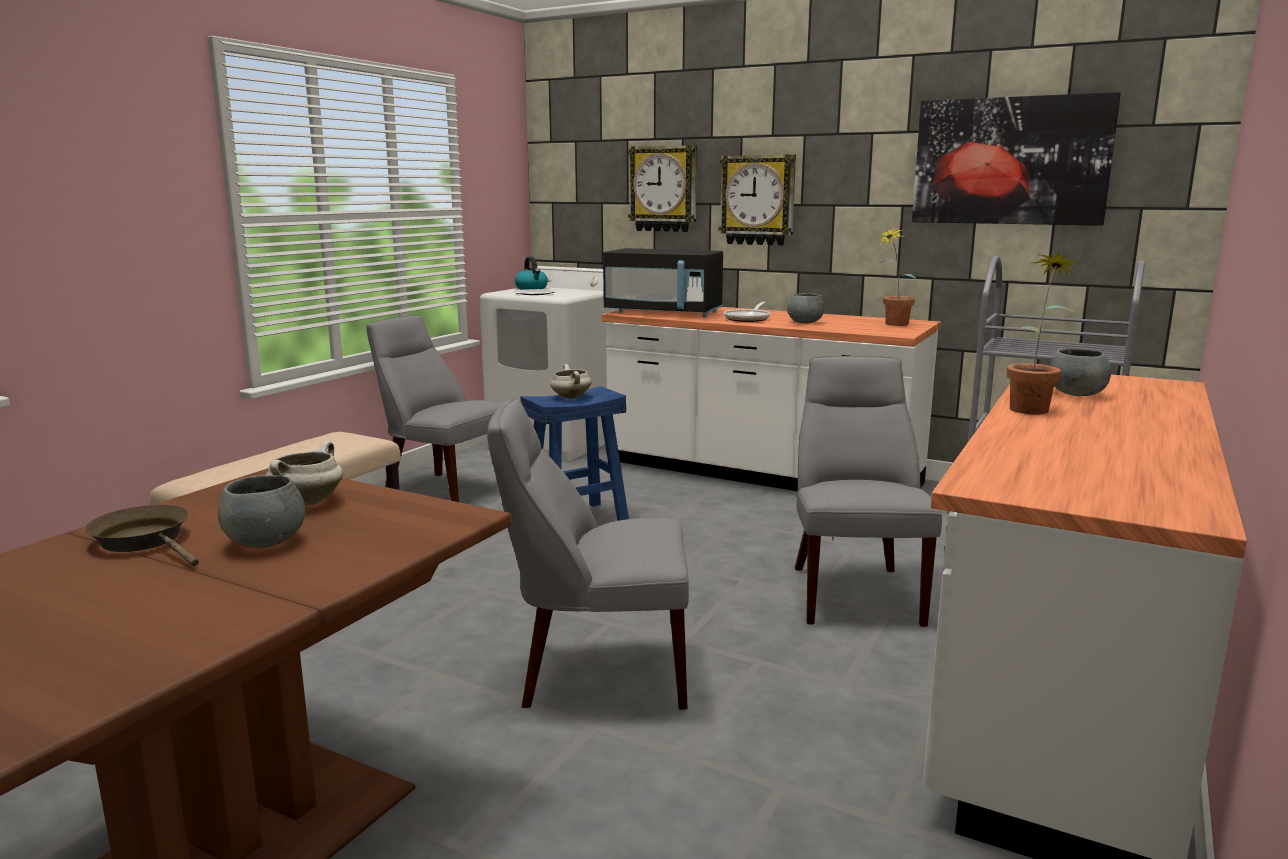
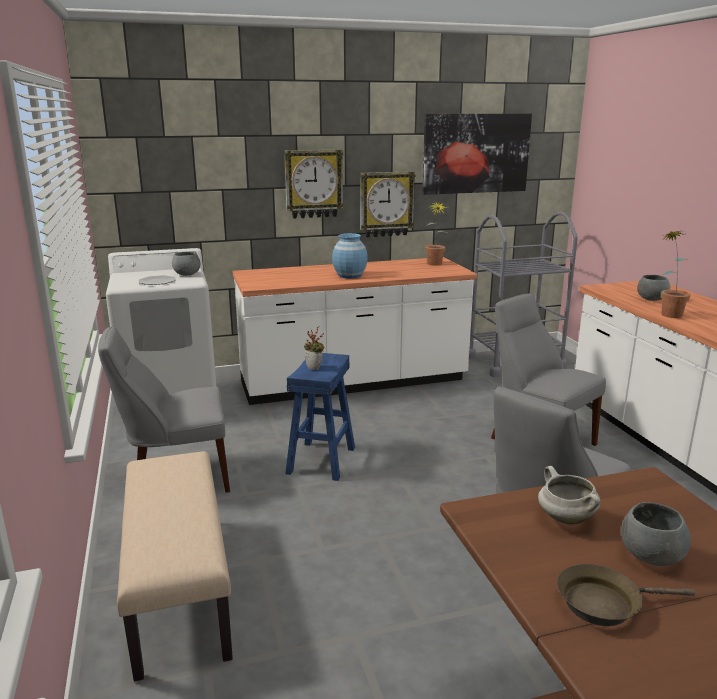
camera: 45 degrees left, 5 degrees up
(532, 288) = (129, 275): kettle -> none
(570, 397) = (315, 368): white cooking pot -> potted plant
(663, 313) = (281, 281): black microwave -> none
(664, 189) = (232, 177): wall clock -> wall clock (386, 204)
(748, 319) = (349, 275): frying pan -> blue vase
(805, 322) = (390, 272): grey bowl -> grey bowl (187, 274)

